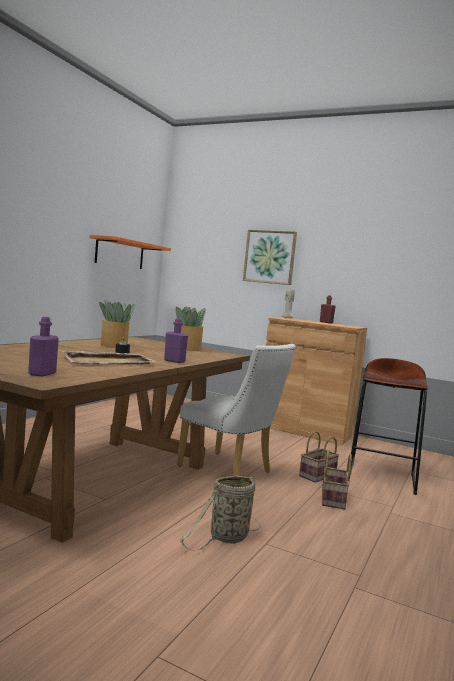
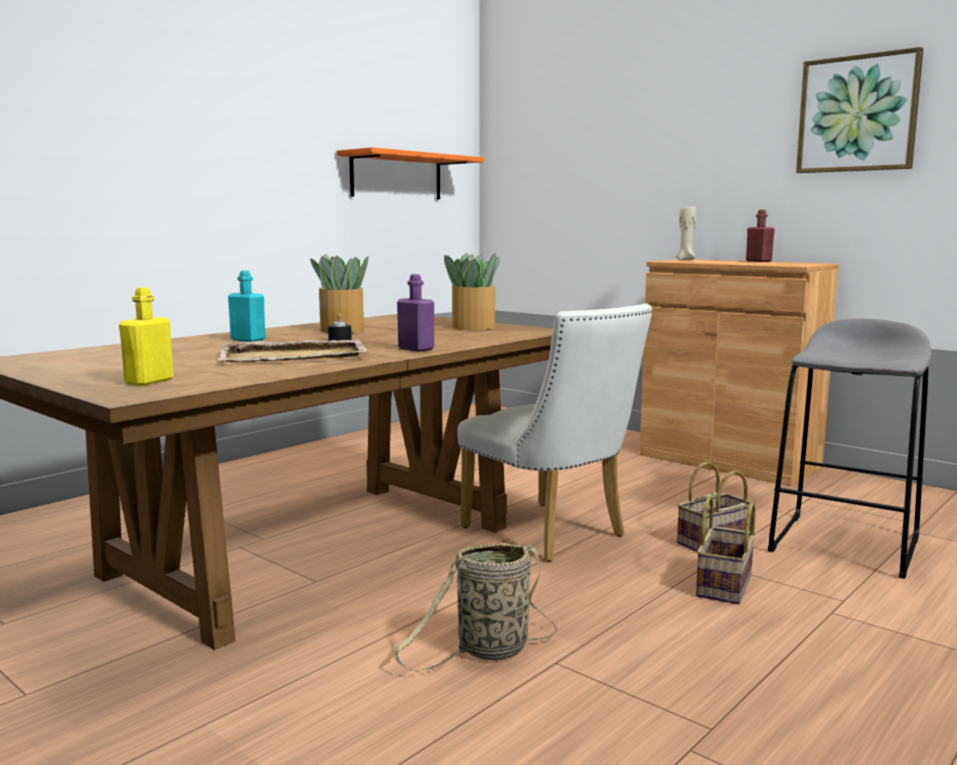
camera: 15 degrees right, 5 degrees up
(42, 374) = (149, 381): purple bottle -> yellow bottle
(64, 348) = (248, 340): none -> turquoise bottle
(270, 257) = (654, 151): picture -> picture (857, 114)
(381, 477) = (845, 544): brown stool -> grey stool

